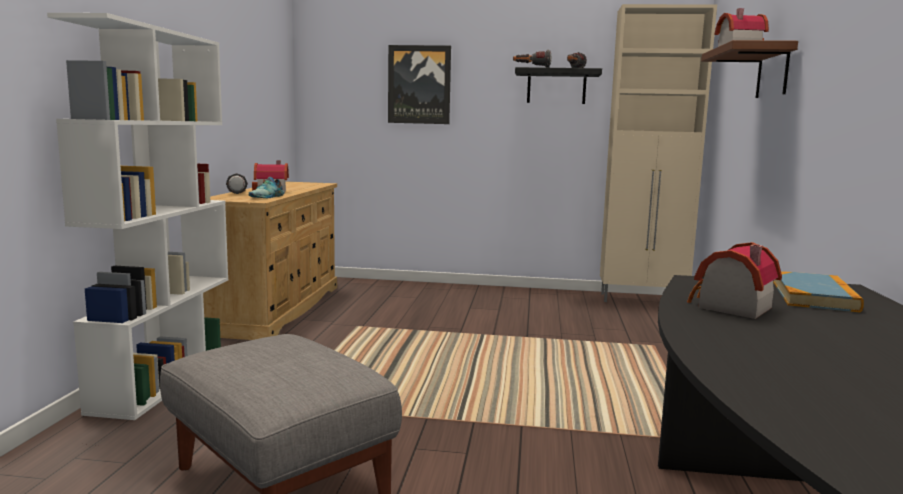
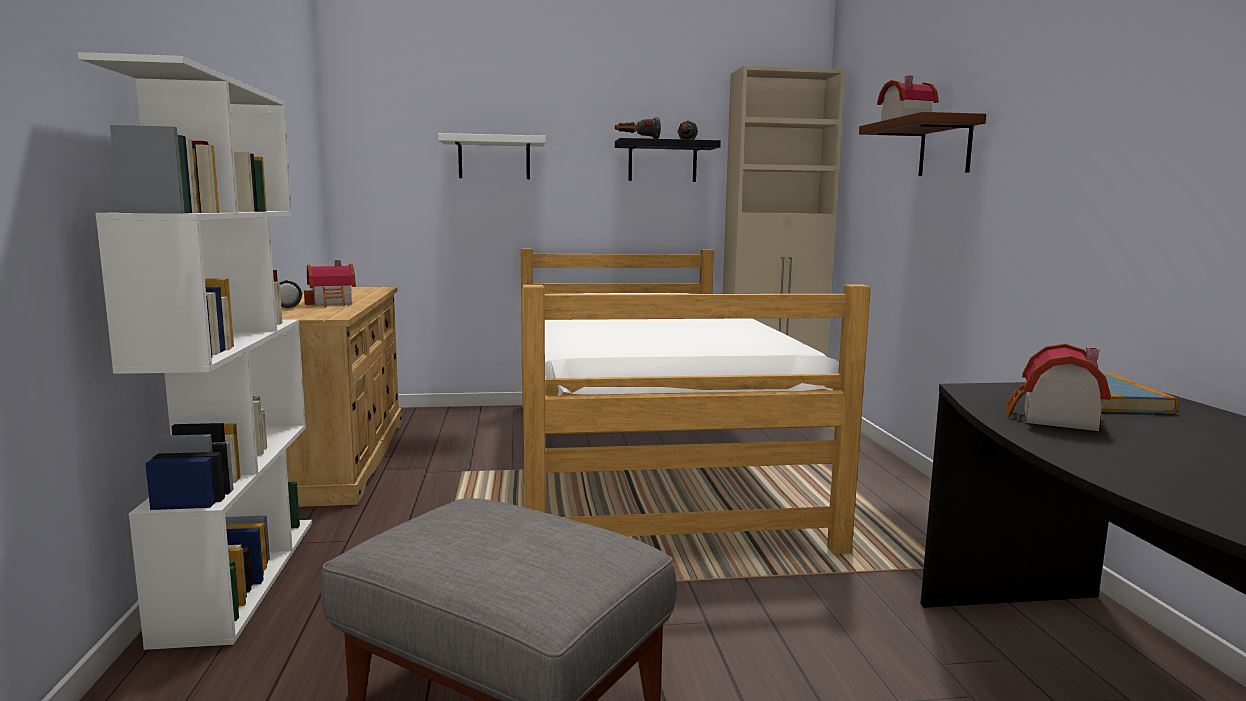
camera: 15 degrees left, 0 degrees up
(267, 197) = (338, 310): shoe -> none
(419, 85) = (494, 158): picture -> white shelf
(503, 331) = (644, 460): none -> bed

